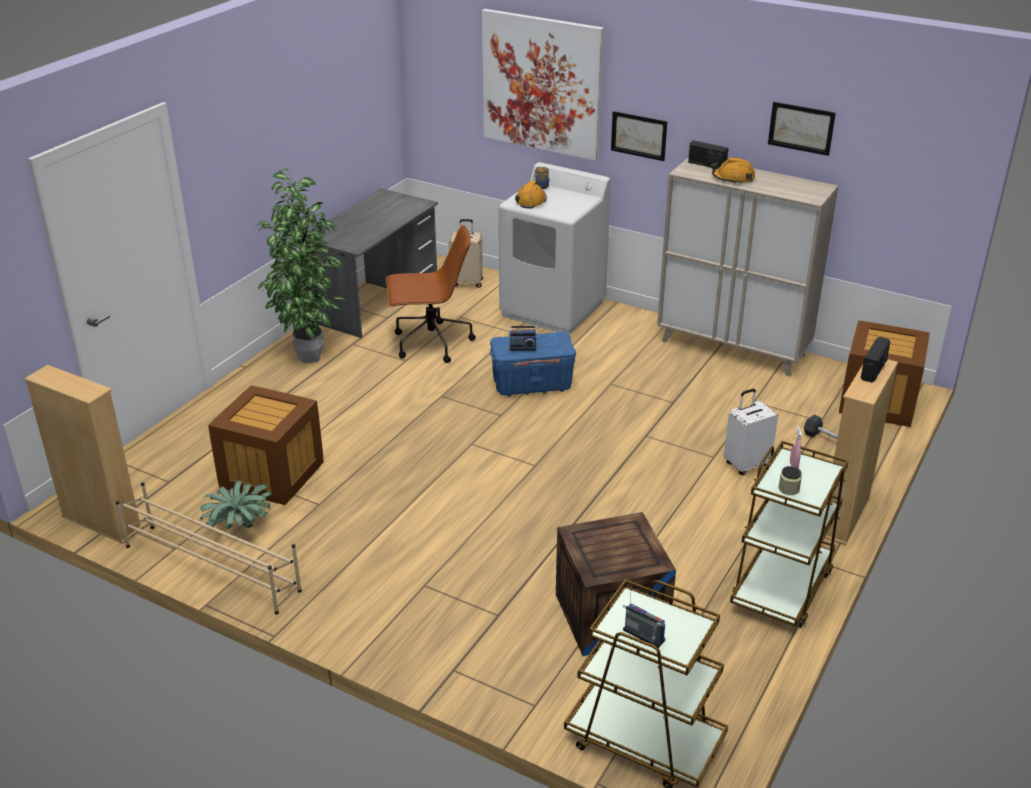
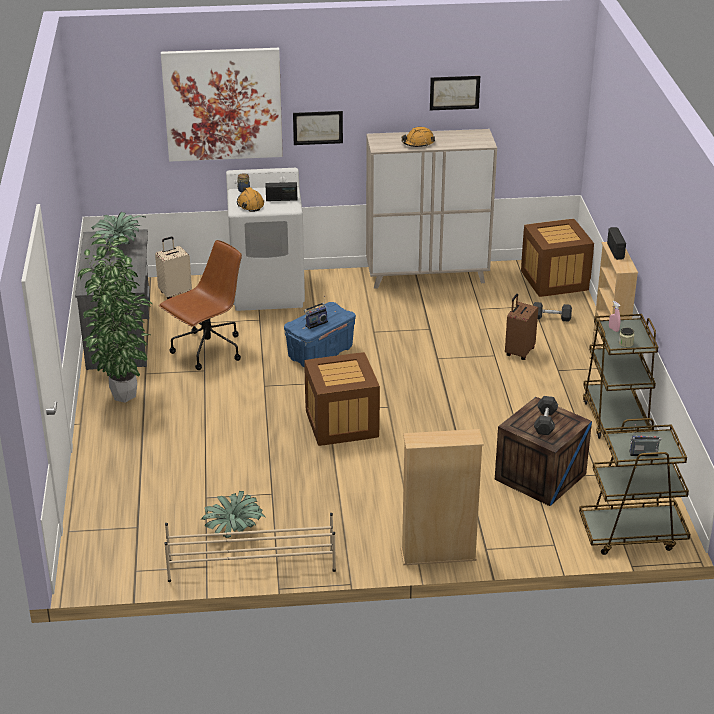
camera: 35 degrees left, 0 degrees up
(102, 522) = (125, 575): beige bookcase -> beige bookcase (438, 555)
(272, 475) = (211, 489): crate -> crate (341, 424)
(393, 208) = (119, 246): none -> potted plant
(617, 546) = (545, 422): none -> grey dumbbell
(707, 165) = (387, 137): radio -> radio (281, 199)
(746, 464) = (519, 352): white suitcase -> brown suitcase

